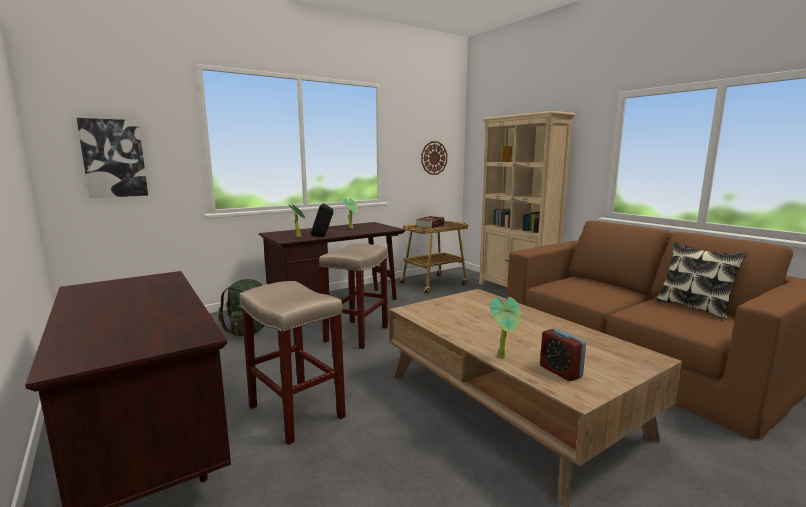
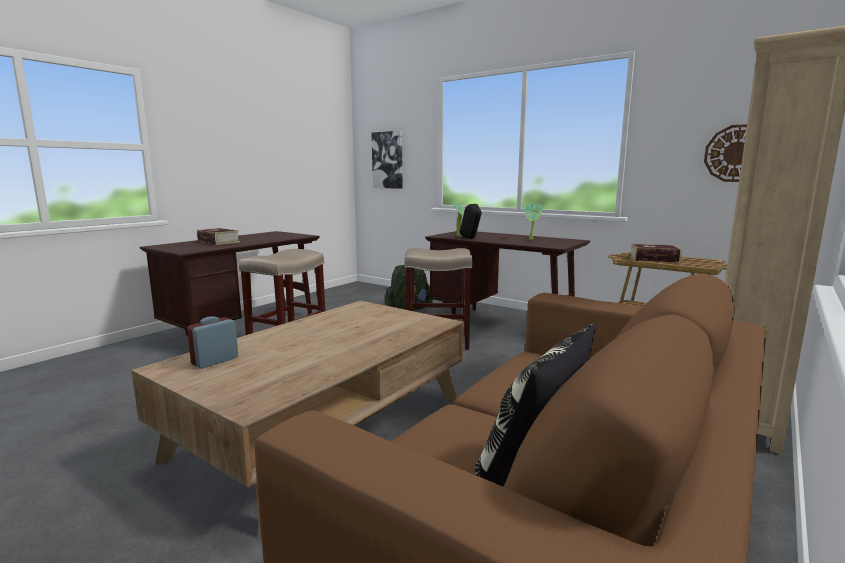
camera: 70 degrees right, 0 degrees up
(115, 319) = (218, 241): none -> book
(503, 357) = (250, 341): potted plant -> none

